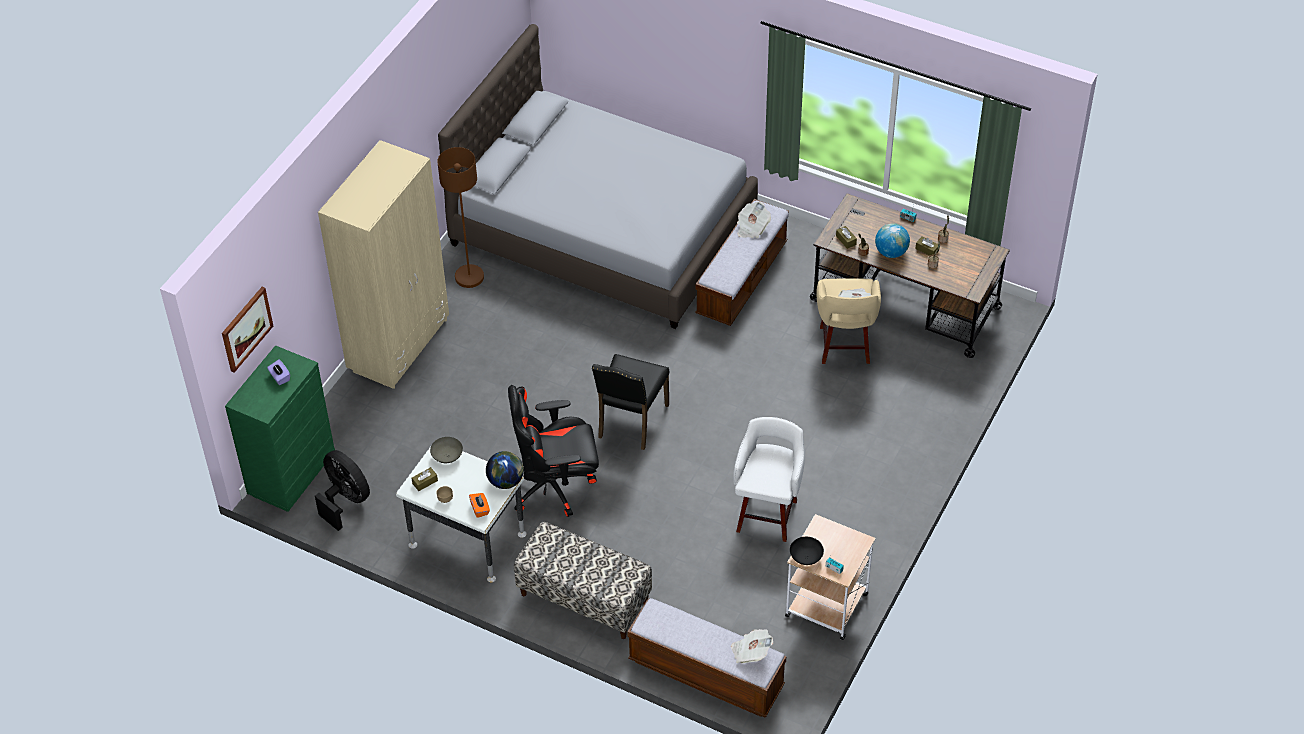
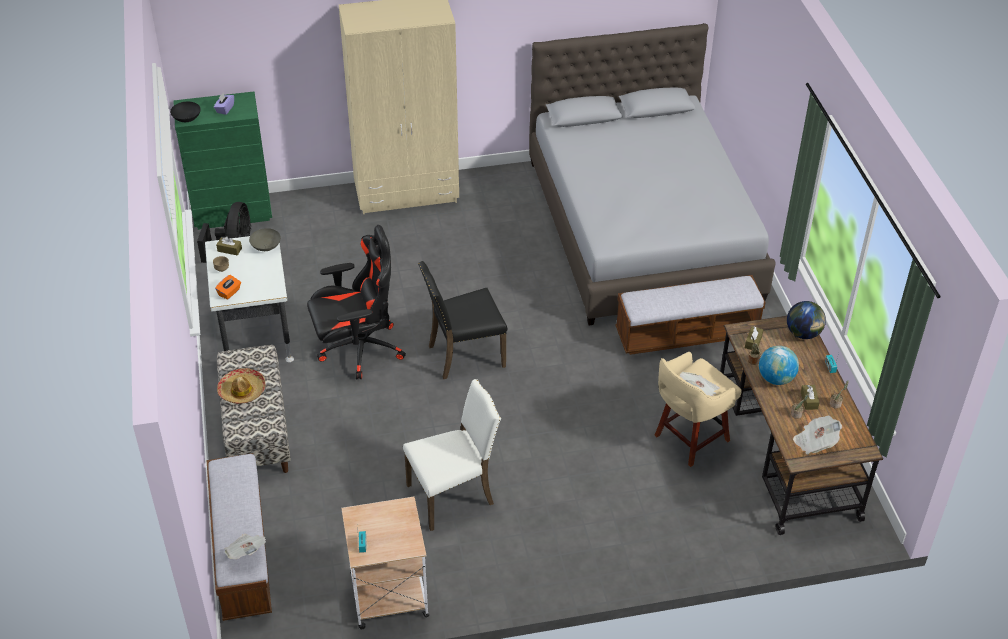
camera: 50 degrees right, 5 degrees down
(246, 328) = (217, 50): picture -> none
(470, 283) = (505, 193): brown floor lamp -> none
(506, 481) = (271, 291): globe -> globe (803, 333)
(557, 486) = (356, 351): black office chair -> black office chair turned 120 degrees clockwise
(576, 568) = (242, 391): none -> hat
(752, 227) = (716, 290): newspaper -> newspaper (815, 442)
(768, 513) = (453, 495): white stool -> white chair
(806, 558) = (357, 518): black bowl -> black bowl (186, 119)

